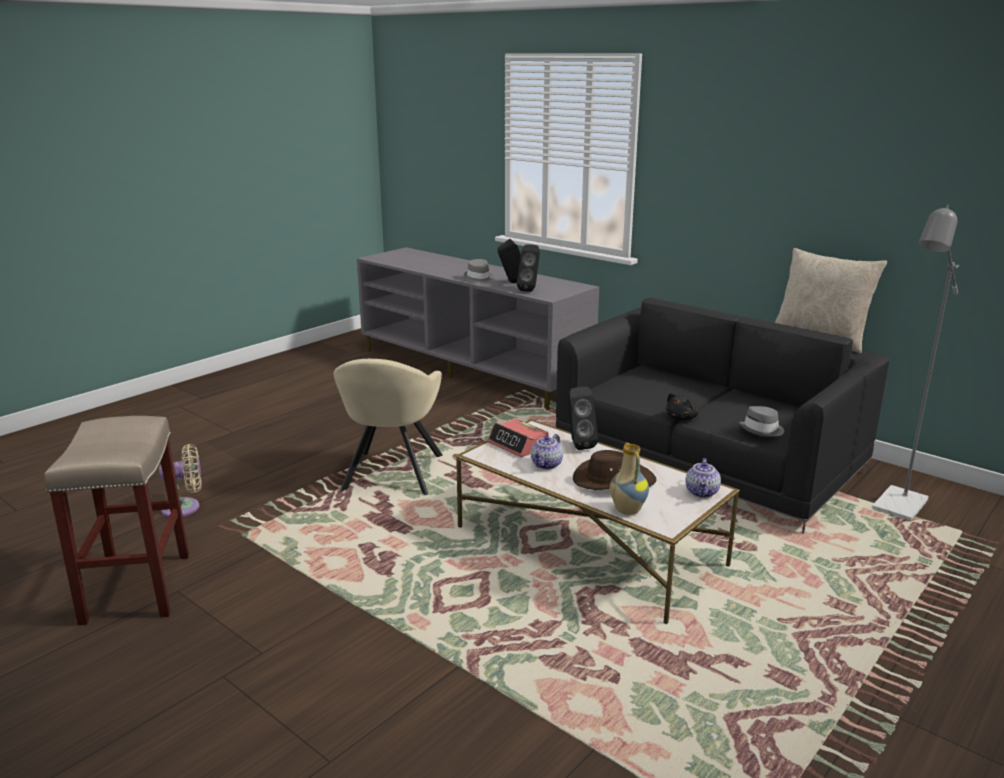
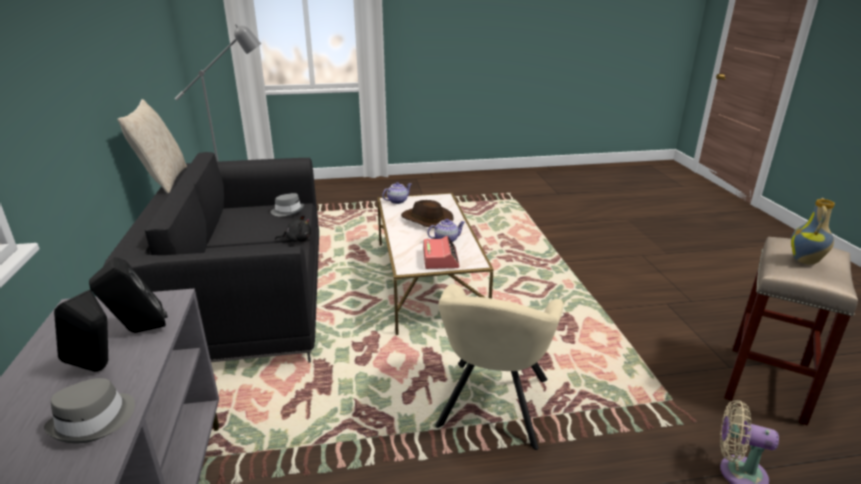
camera: 140 degrees left, 5 degrees up
(391, 476) = (492, 407): beige armchair -> beige armchair turned 150 degrees clockwise
(578, 444) = (402, 245): black speaker -> none
(626, 510) = (448, 207): vase -> vase (806, 261)

